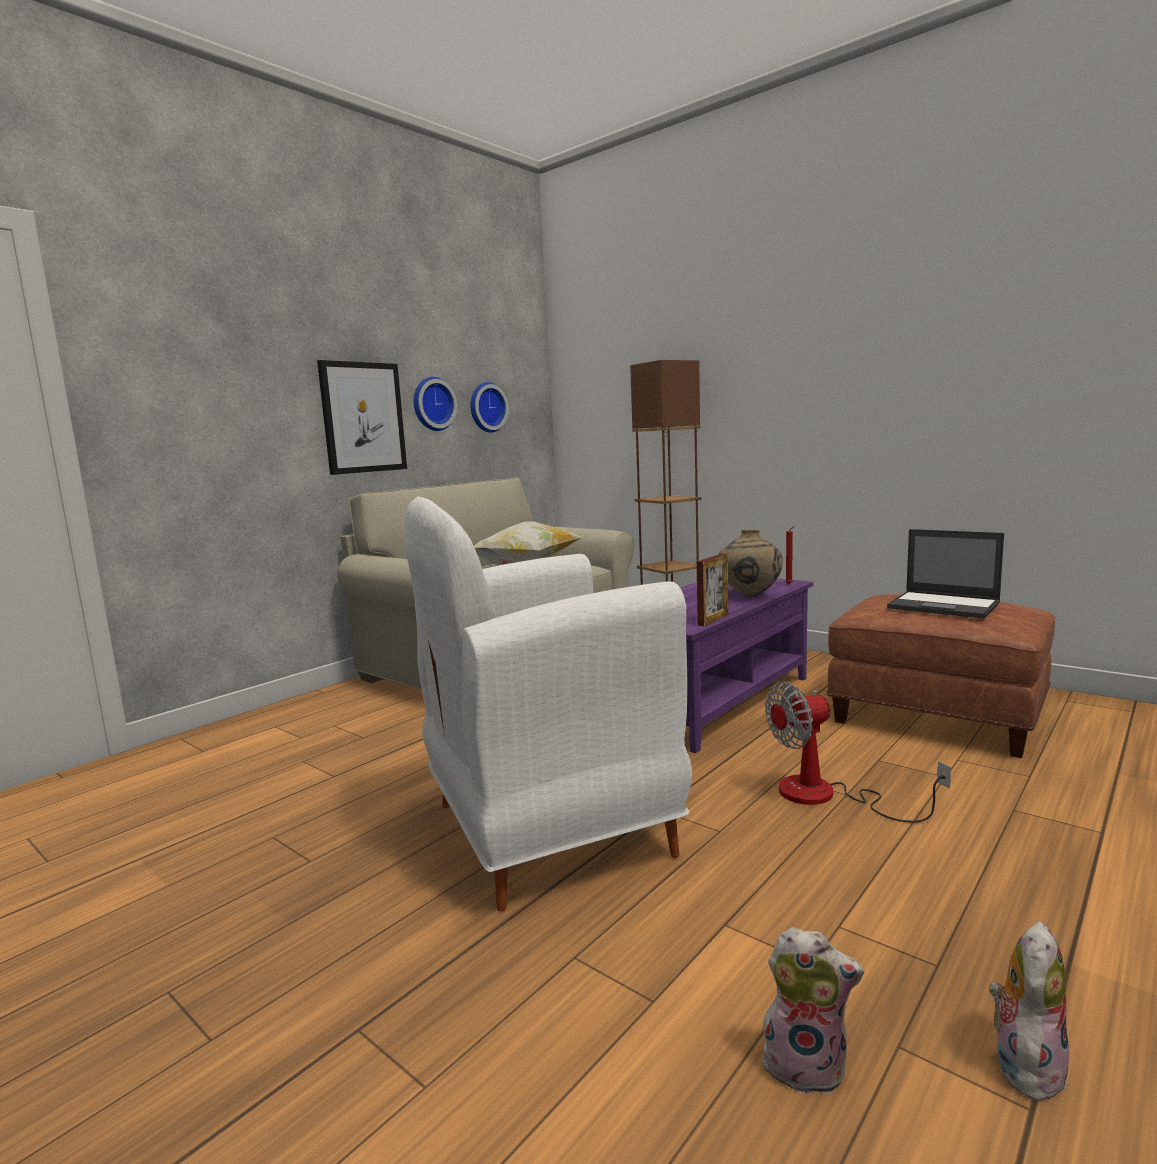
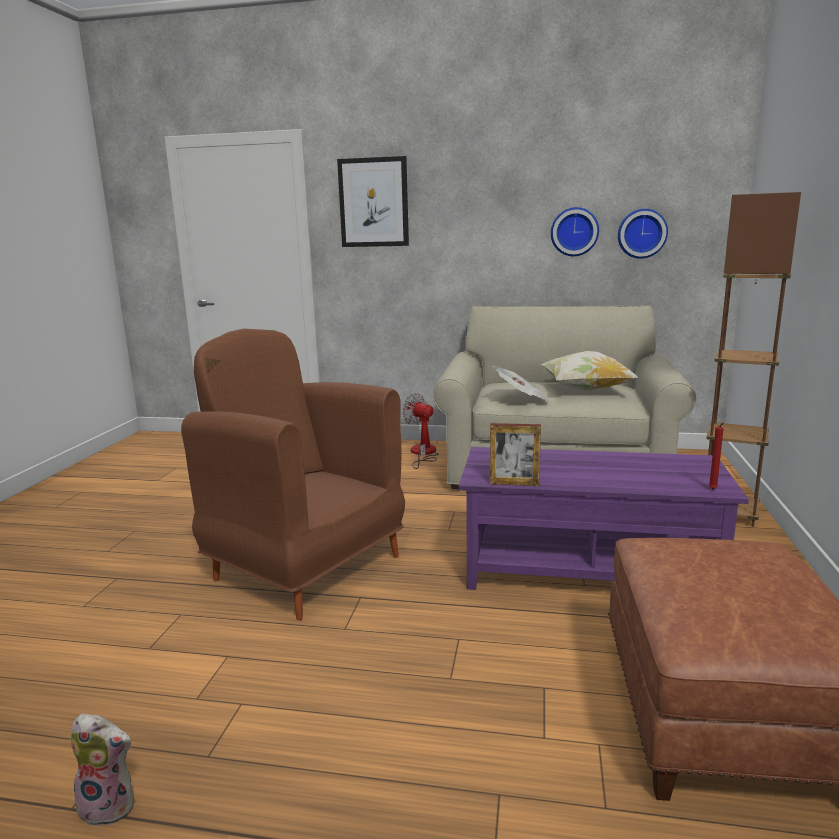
camera: 60 degrees right, 5 degrees up
(363, 417) = (501, 244): picture -> picture (374, 202)
(546, 831) = (306, 567): white armchair -> brown armchair
(749, 596) = (625, 482): beige vase -> none
(806, 1064) = (104, 711): plush toy -> none
(827, 796) = (438, 668): fan -> fan (423, 454)
(944, 605) = (721, 580): laptop -> none

